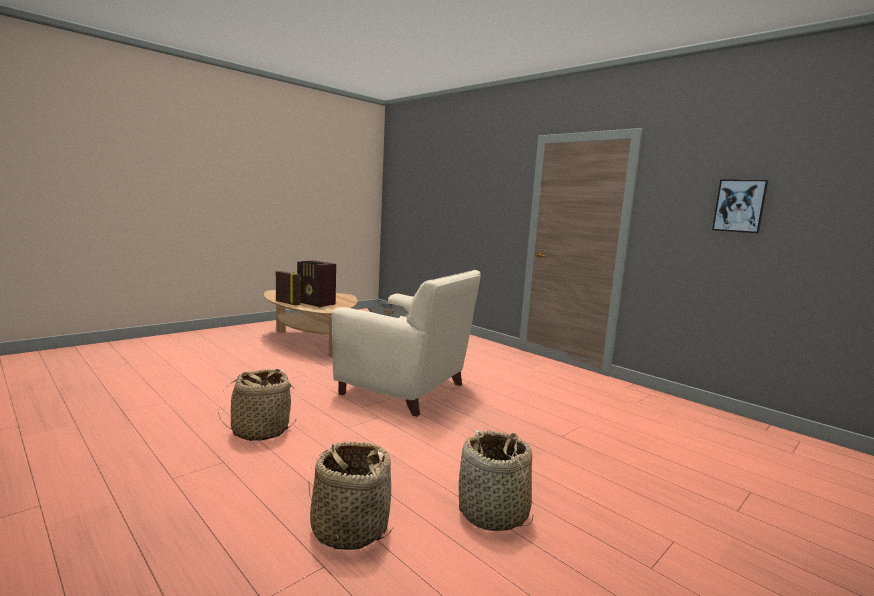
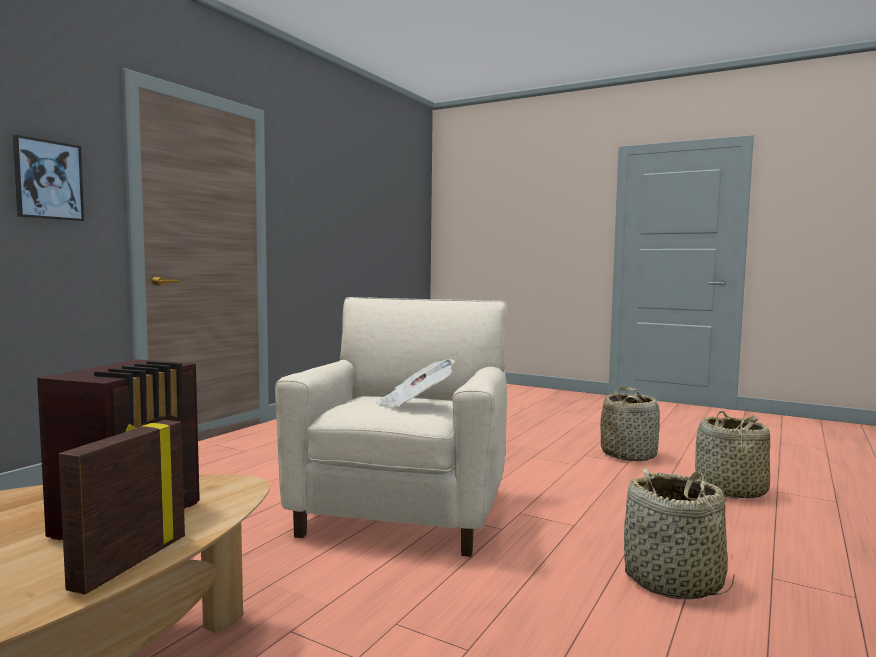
camera: 105 degrees left, 5 degrees down
(739, 206) = (339, 210): picture -> picture (48, 180)

